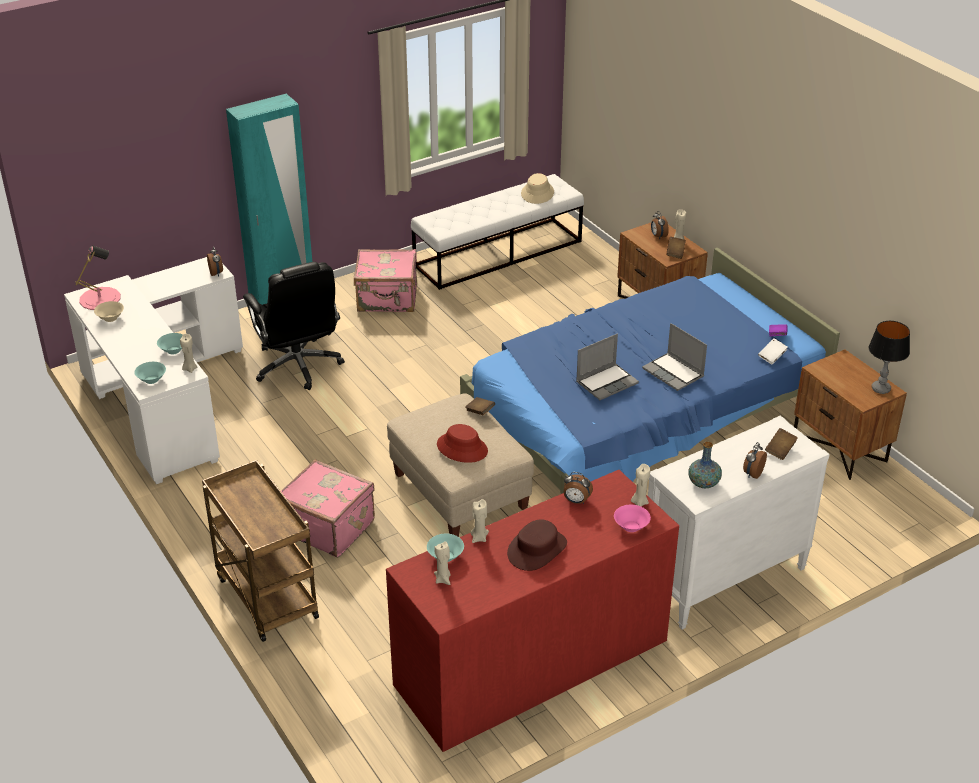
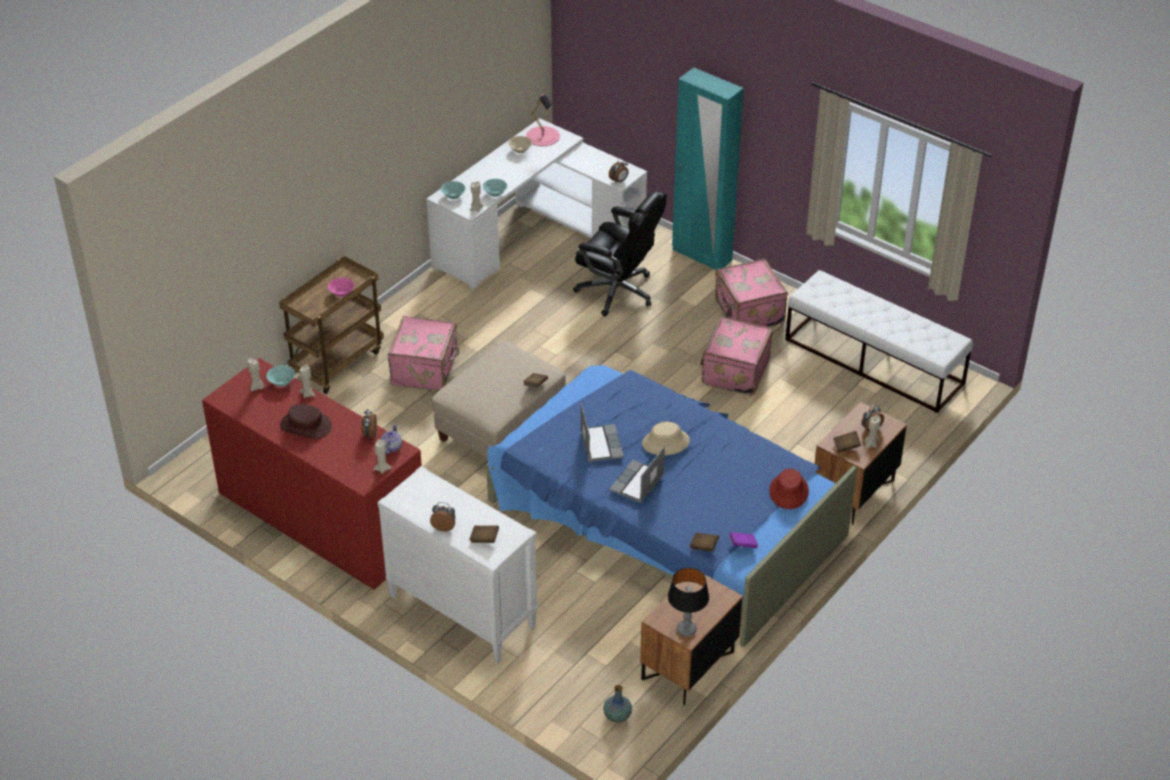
camera: 70 degrees right, 5 degrees up
(298, 366) = (618, 292): black office chair -> black office chair turned 105 degrees counterclockwise
(462, 448) = (481, 386): red hat -> red hat (789, 491)
(465, 327) = (734, 372): none -> pink suitcase
(537, 193) = (921, 336): beige hat -> beige hat (666, 442)
(606, 489) = (391, 447): none -> teapot
(607, 382) = (600, 444): laptop -> laptop turned 135 degrees counterclockwise
(631, 526) = (351, 470): pink bowl -> pink bowl (342, 293)
(703, 483) = (419, 500): vase -> vase (617, 716)
(772, 357) = (704, 546): white book -> brown book

